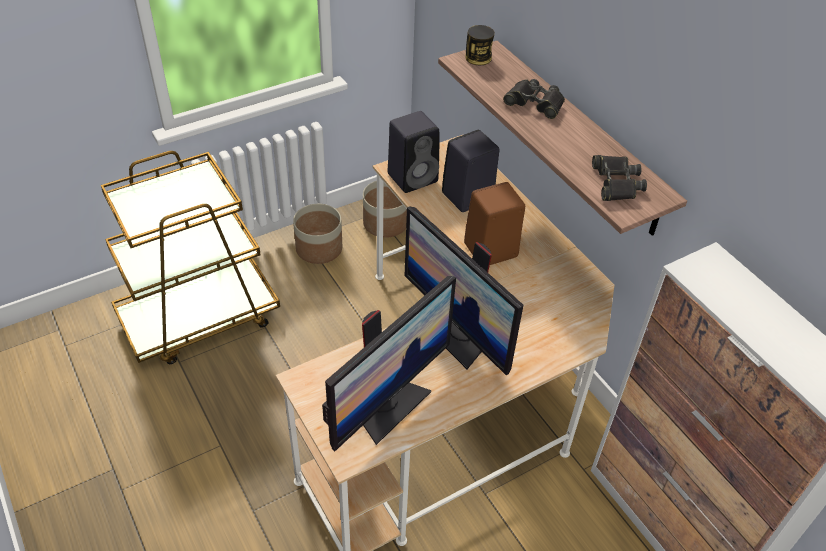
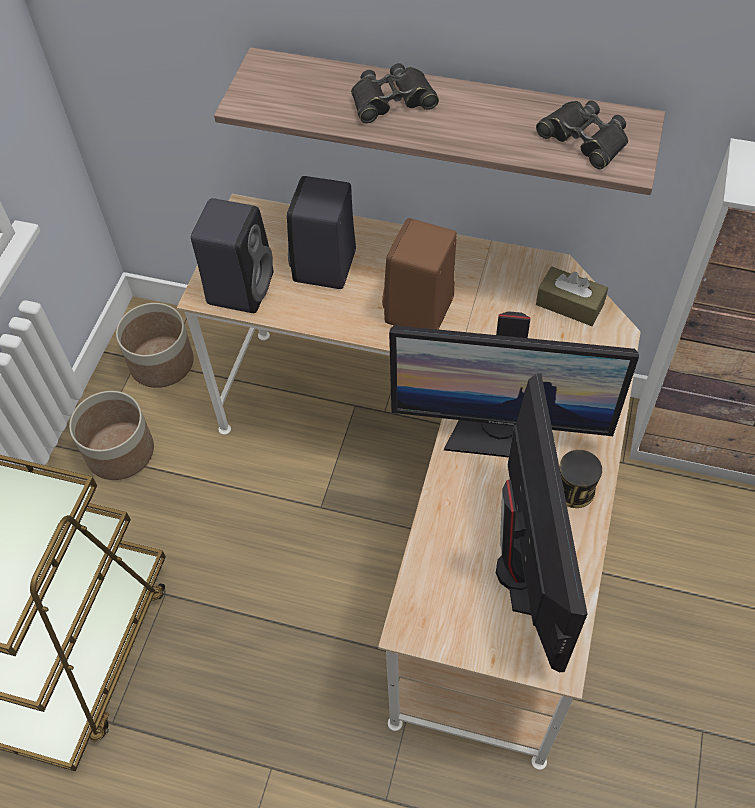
camera: 40 degrees left, 10 degrees up
(478, 58) = (259, 84): can -> can (574, 490)
(580, 307) = (569, 304): none -> brown tissue box

